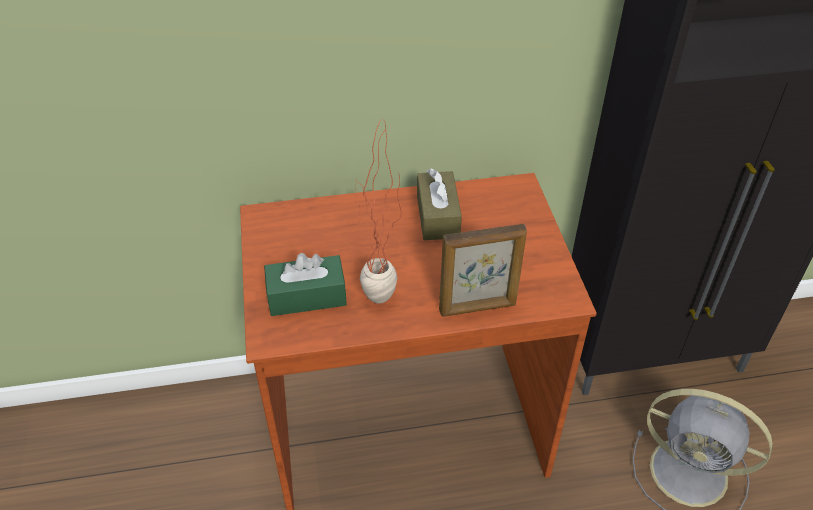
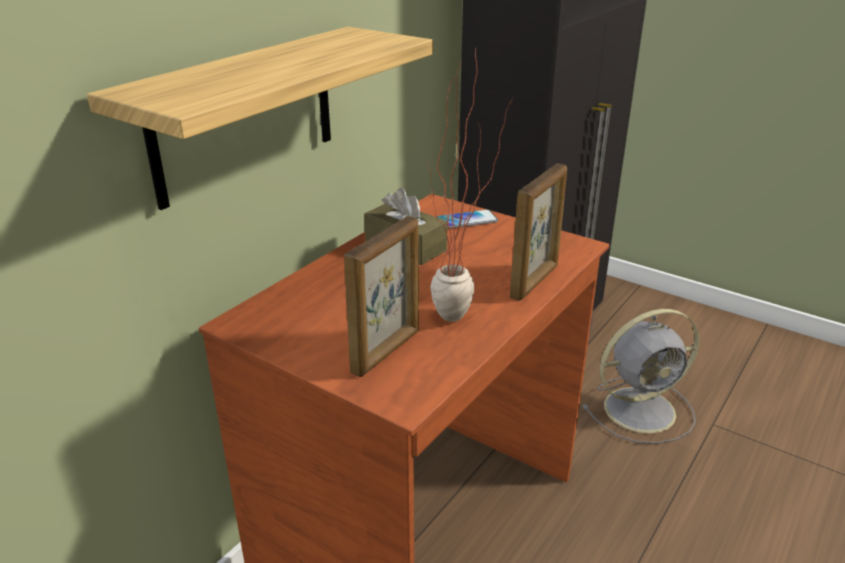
camera: 45 degrees left, 15 degrees down
(307, 296) = (387, 351): green tissue box -> picture frame
(310, 70) = (245, 114): none -> shelf
(518, 218) = (467, 220): none -> phone

